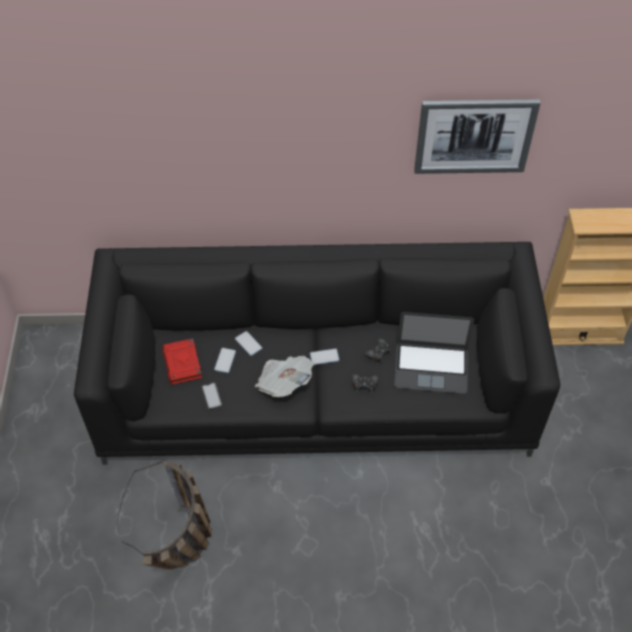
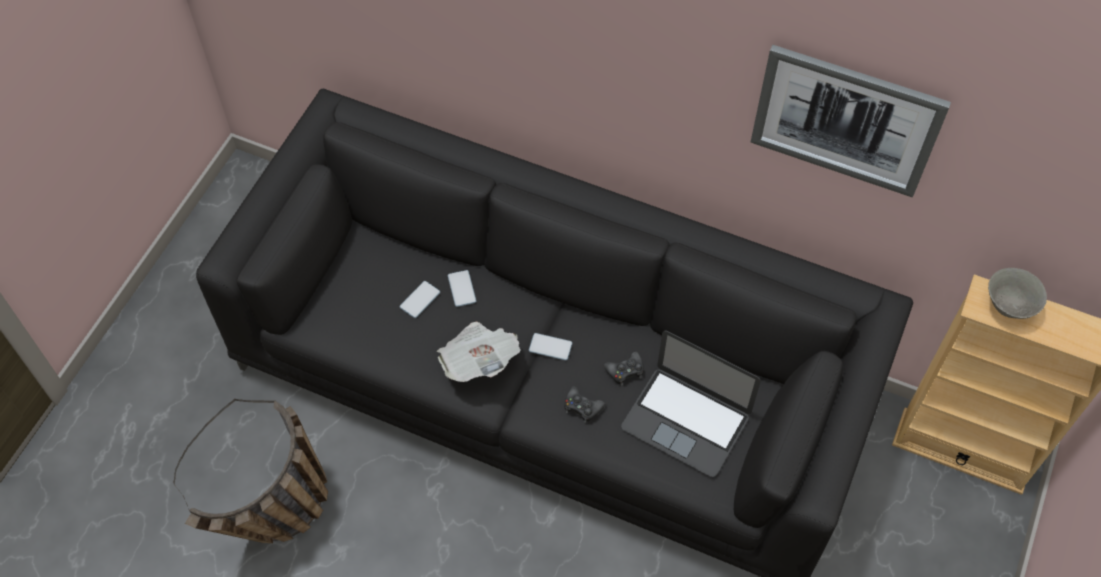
camera: 25 degrees right, 5 degrees up
(183, 364) = (365, 283): red book -> none
(211, 395) = (378, 340): phone -> none
(597, 219) = (1009, 306): none -> grey bowl

